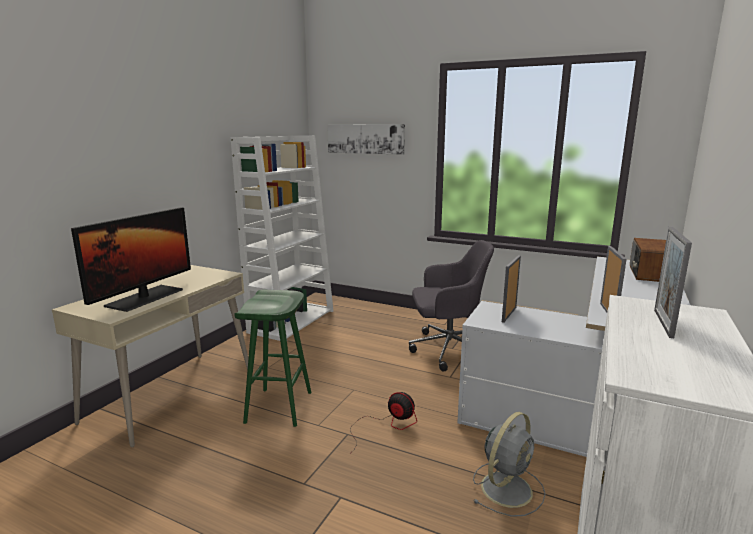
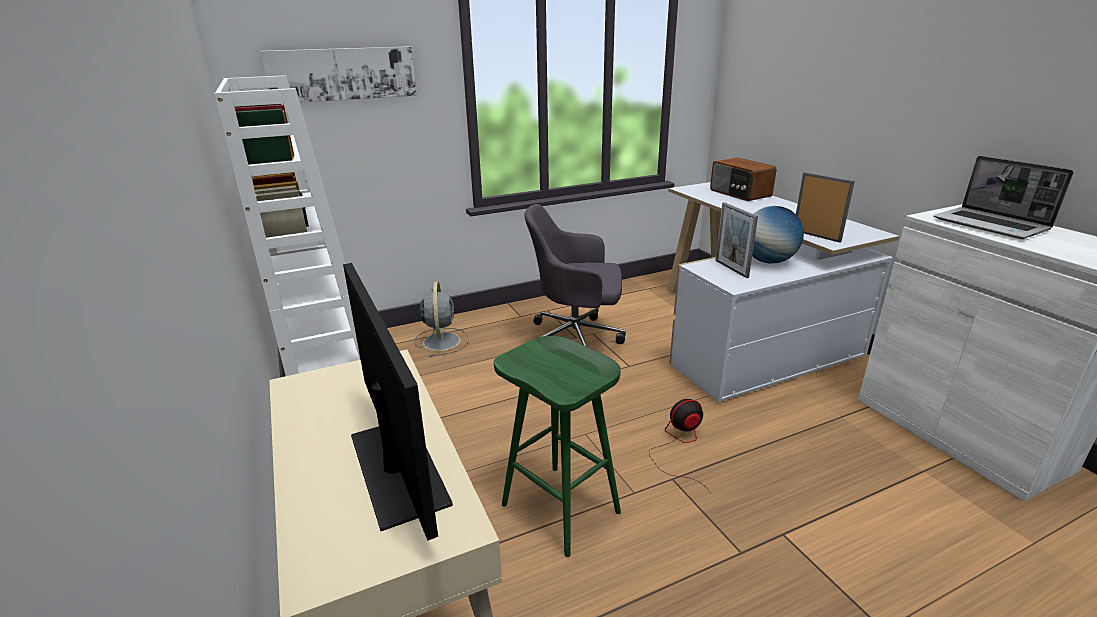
camera: 50 degrees left, 10 degrees up
(447, 350) = (576, 341): grey office chair -> grey office chair turned 120 degrees counterclockwise
(507, 487) = (828, 427): grey fan -> grey fan (441, 341)
(554, 322) = (768, 261): none -> globe
(663, 323) = (991, 225): picture frame -> laptop

